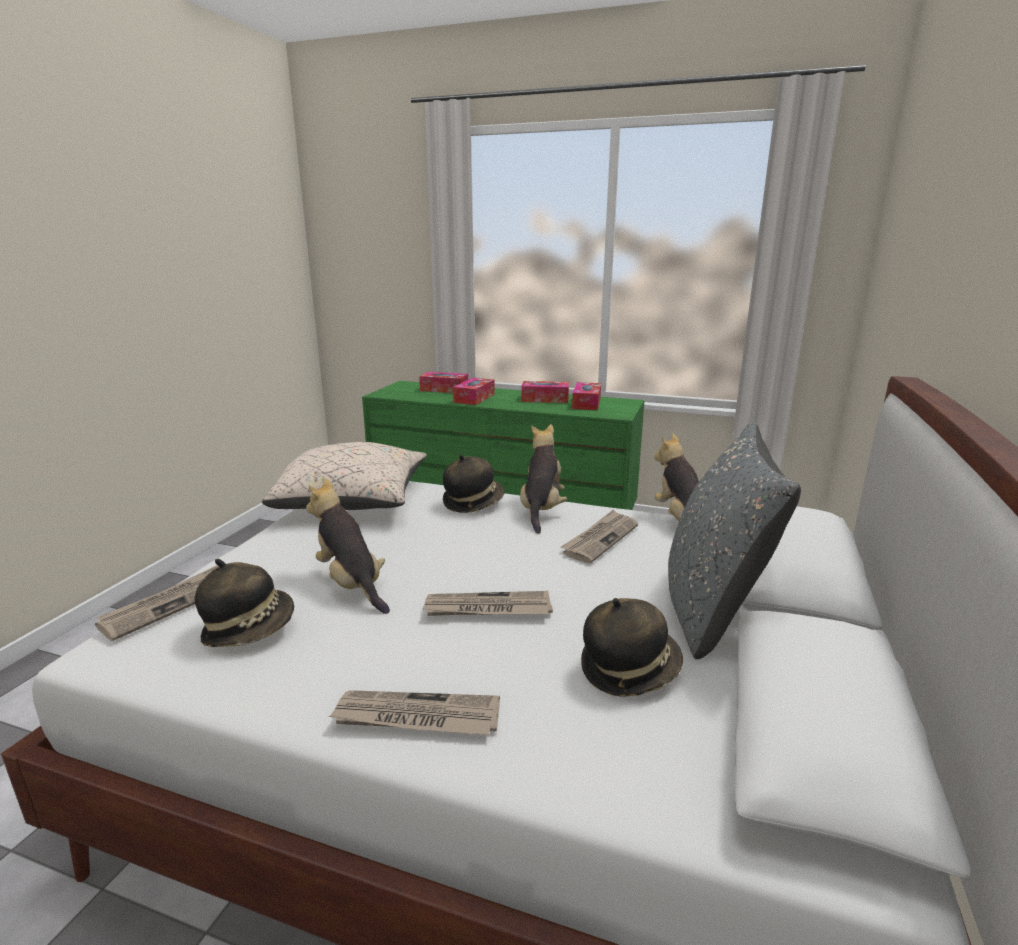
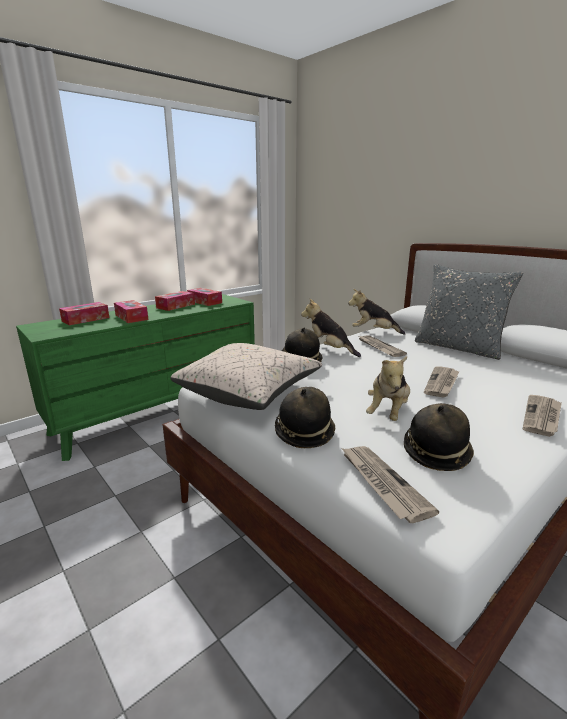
camera: 60 degrees left, 0 degrees up
(351, 584) = (388, 412): plush toy -> plush toy turned 60 degrees counterclockwise
(629, 669) = (504, 371): hat -> hat (304, 432)

